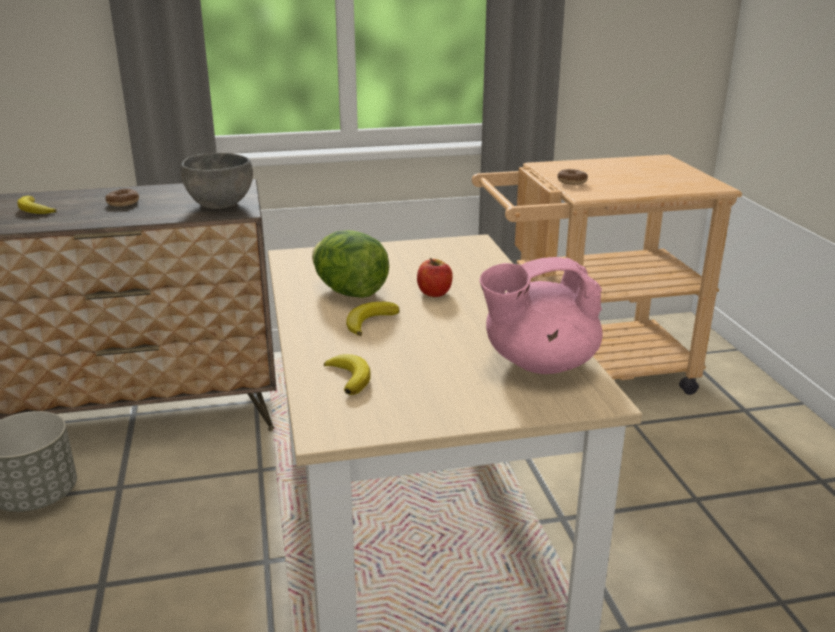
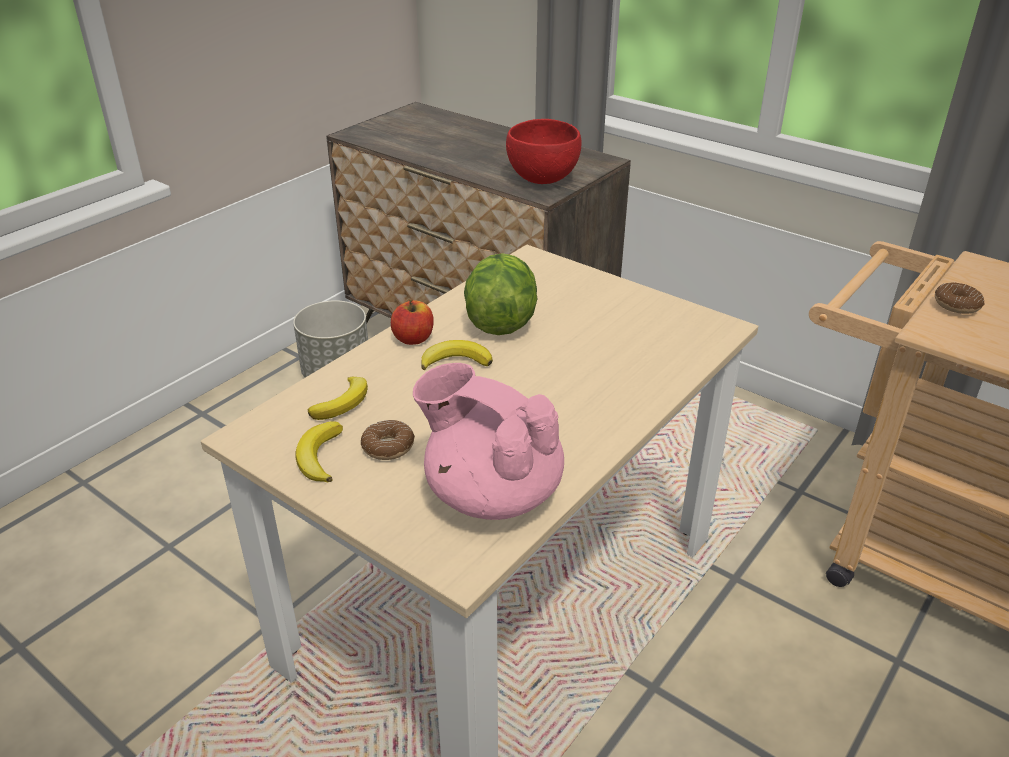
camera: 50 degrees right, 10 degrees up
(34, 210) = (416, 130): banana -> banana (319, 456)
(123, 203) = (481, 147): donut -> donut (388, 447)
(219, 205) = (542, 179): grey bowl -> red bowl
(434, 293) = (562, 364): apple -> apple (413, 338)

